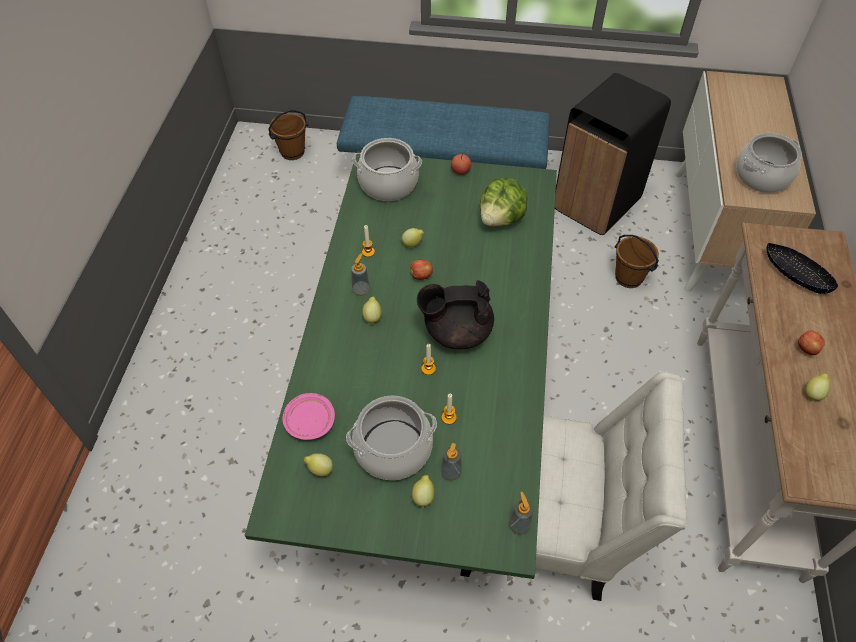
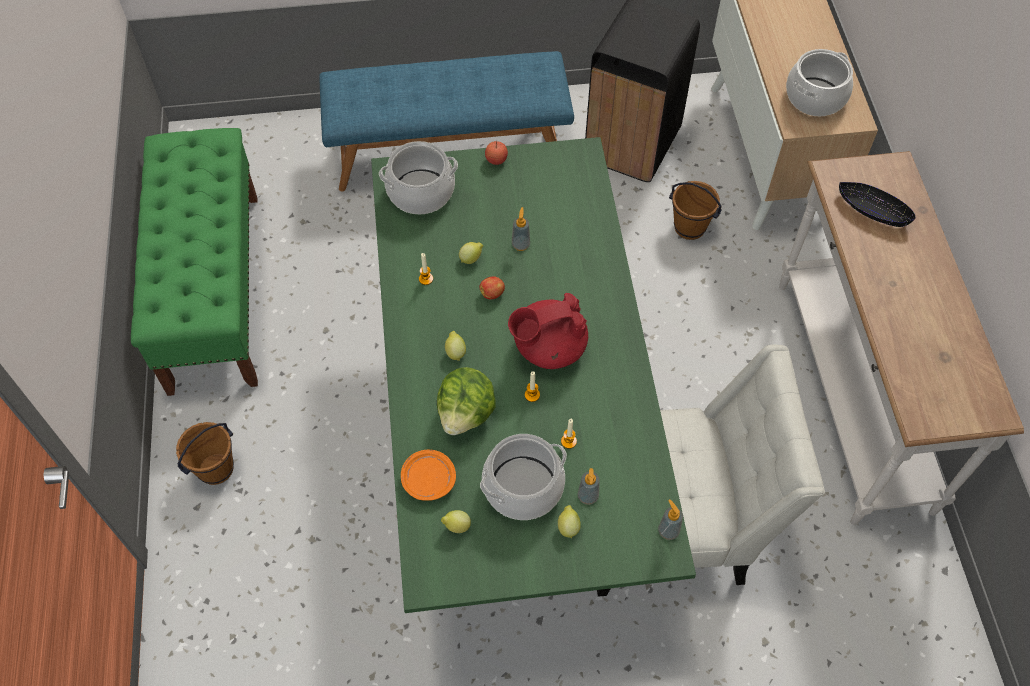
camera: 15 degrees left, 5 degrees up
(226, 247) = (214, 290): none -> green bench
(292, 152) = (253, 150): brown bucket -> brown bucket (215, 468)
(309, 421) = (428, 479): pink plate -> orange plate
(361, 290) = (433, 324): soap dispenser -> soap dispenser (520, 244)
(456, 331) = (548, 347): black teapot -> red teapot
(501, 219) = (557, 208): lettuce -> lettuce (466, 413)
(807, 349) = (898, 289): apple -> none
(813, 393) = (912, 333): lemon -> none

